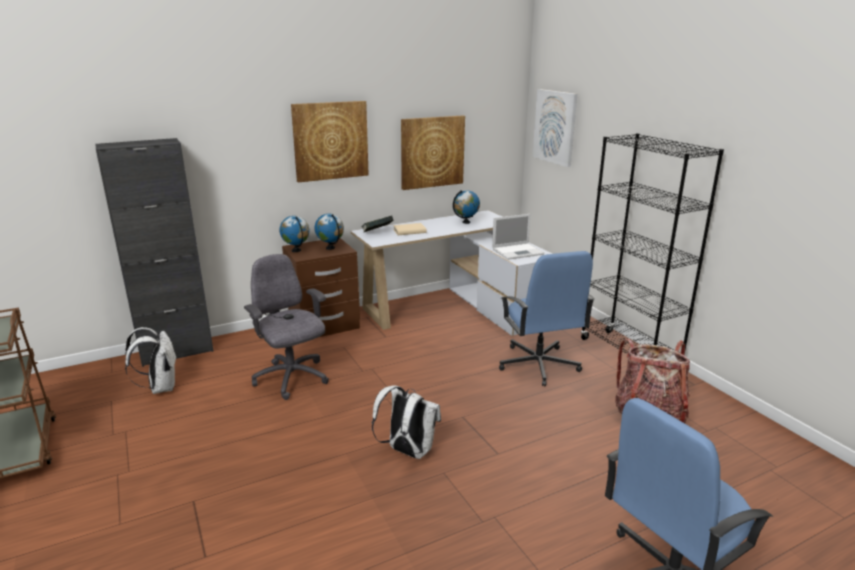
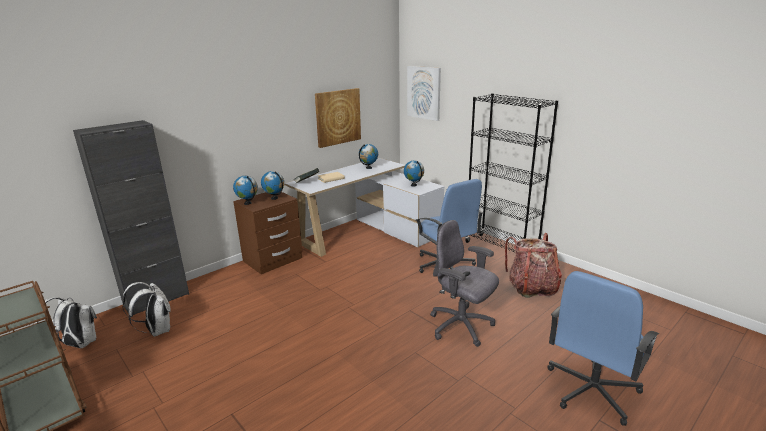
camera: 15 degrees left, 0 degrees up
(292, 379) = (266, 305): grey office chair -> grey office chair (461, 327)
(330, 141) = (264, 114): picture -> none
(407, 451) = (382, 342): white backpack -> white backpack (78, 344)
(518, 251) = (414, 185): laptop -> globe

